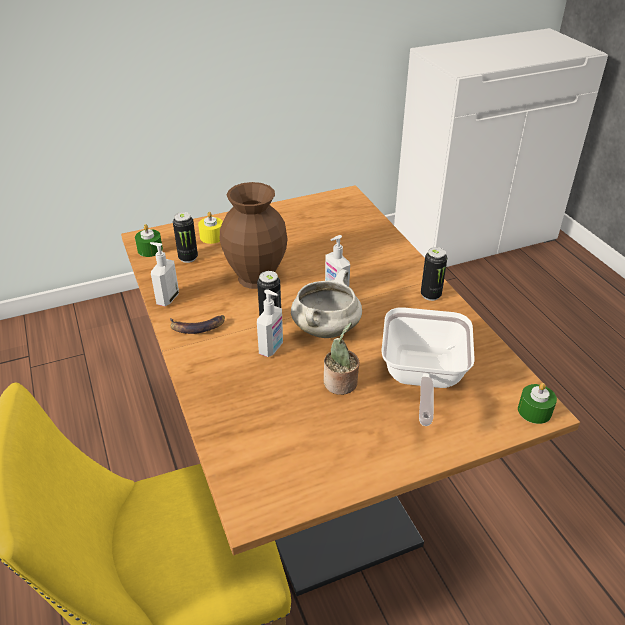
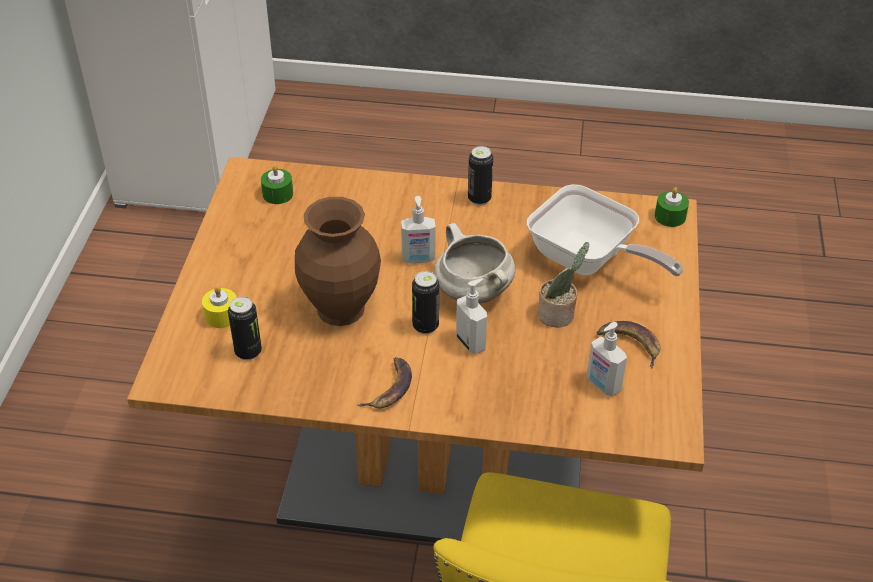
camera: 60 degrees left, 5 degrees up
(150, 249) = (196, 381): green candle -> green candle (278, 194)
(167, 298) = (316, 396): soap dispenser -> soap dispenser (602, 385)
(344, 440) = (629, 344): none -> banana

